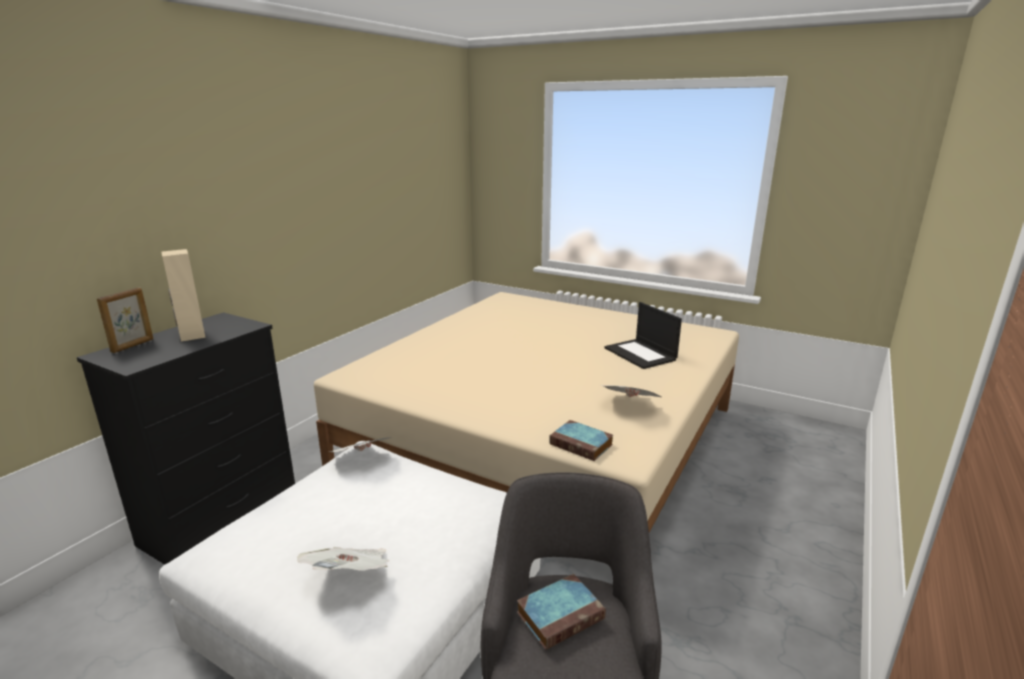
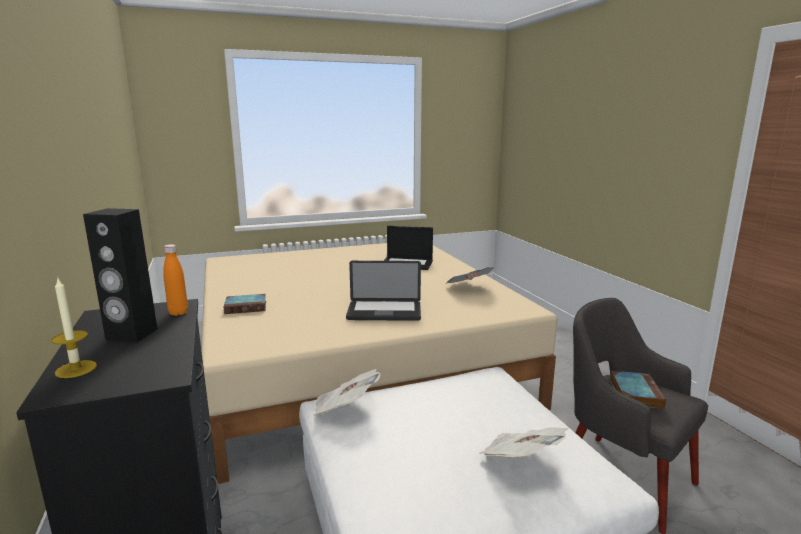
camera: 50 degrees left, 5 degrees down
(133, 345) = (76, 369): picture frame -> candle
(192, 336) = (131, 334): beige speaker -> black speaker
(238, 331) = (178, 313): none -> orange bottle
(496, 394) = (384, 312): none -> laptop
(582, 444) = (495, 313): book -> book (247, 307)

